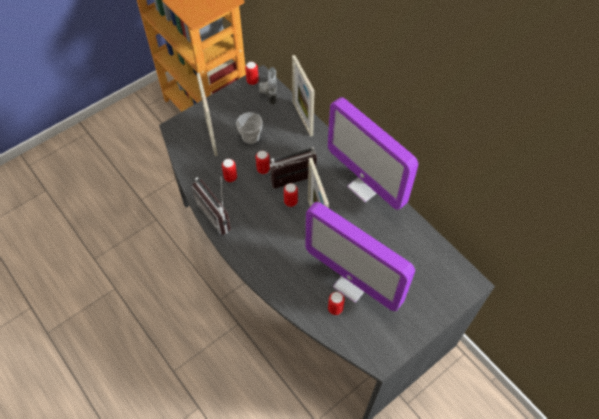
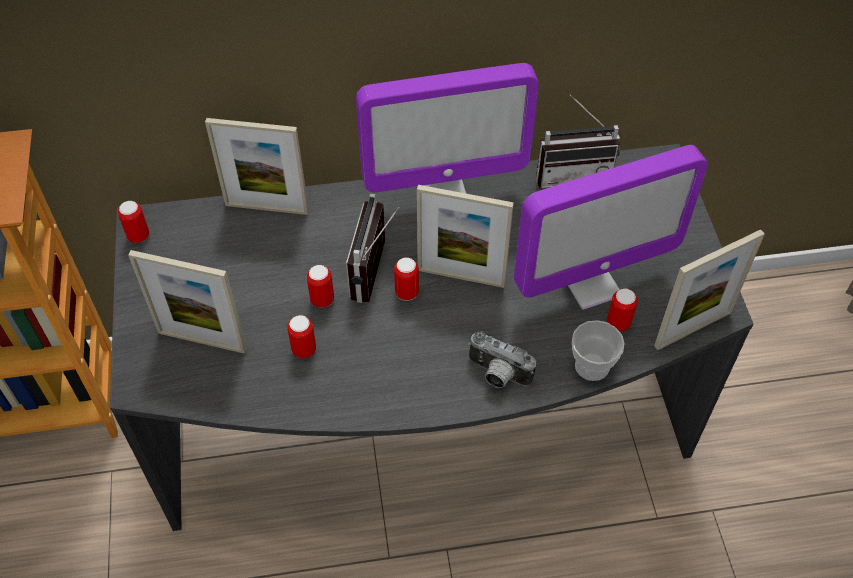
camera: 60 degrees left, 5 degrees down
(219, 214) = (362, 396): radio -> radio (572, 173)
(250, 137) = (246, 288): cup -> cup (592, 366)
(268, 92) = (178, 226): camera -> camera (497, 375)
(356, 349) = (693, 329): none -> picture frame

